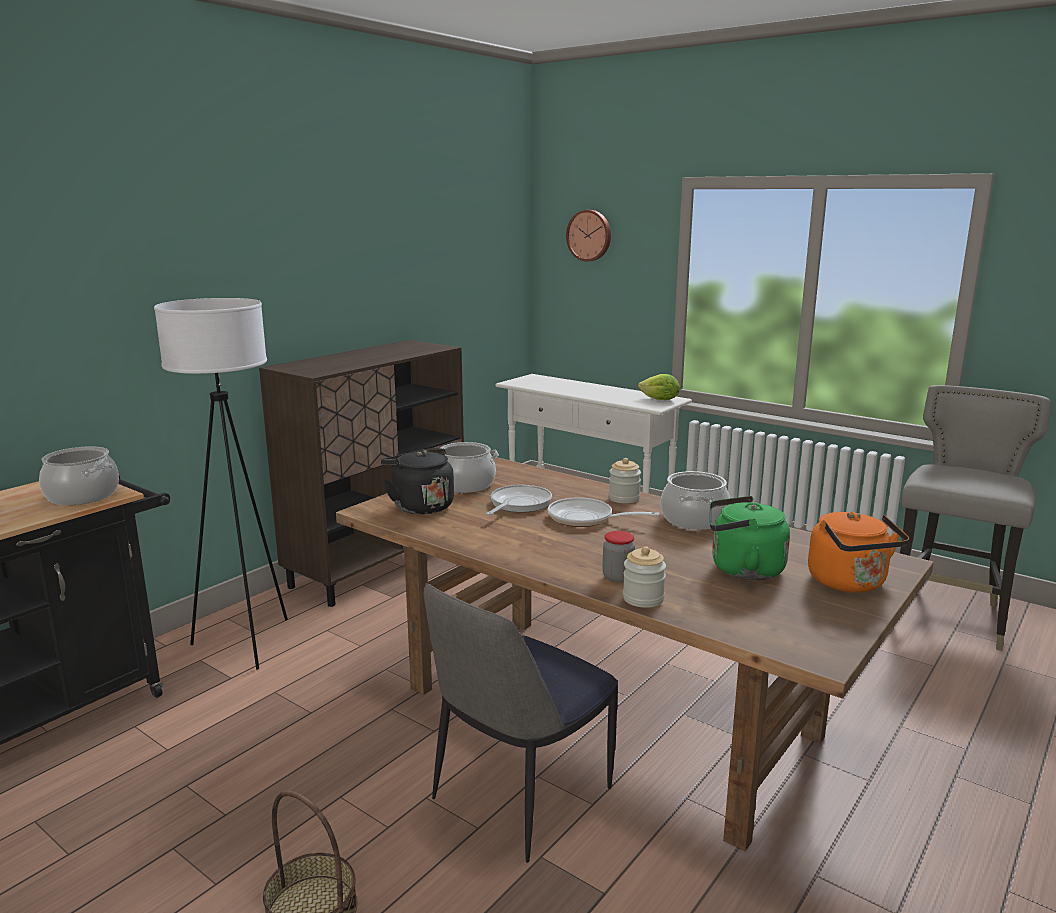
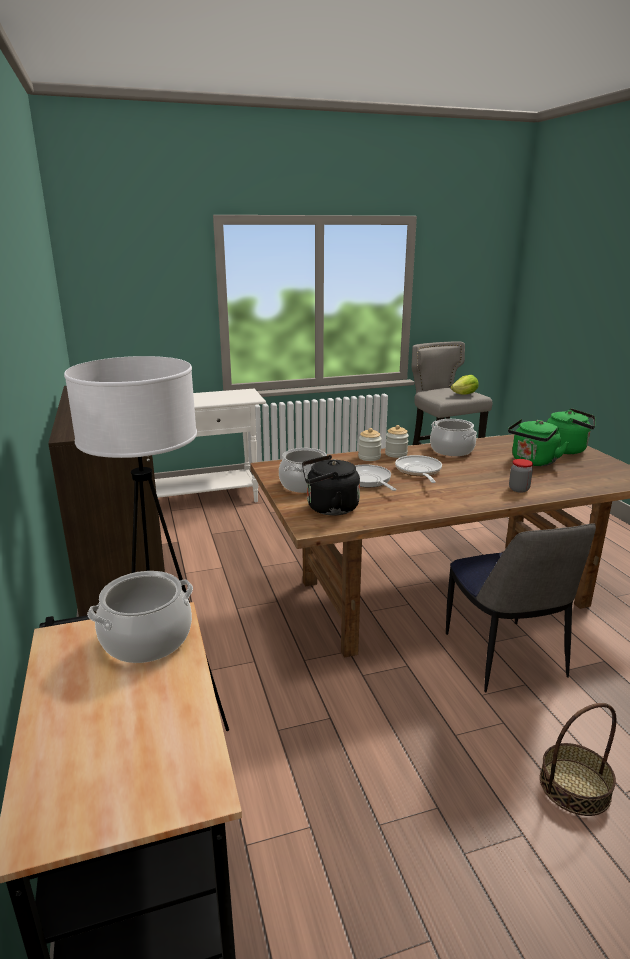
camera: 55 degrees left, 5 degrees up
(586, 519) = (418, 471): frying pan -> frying pan turned 120 degrees clockwise
(589, 235) = (127, 267): wall clock -> none
(643, 598) = (553, 492): jar -> jar (369, 457)
(660, 400) = (243, 394): lettuce -> lettuce (465, 394)
(850, 583) = (567, 450): orange kettle -> green kettle

